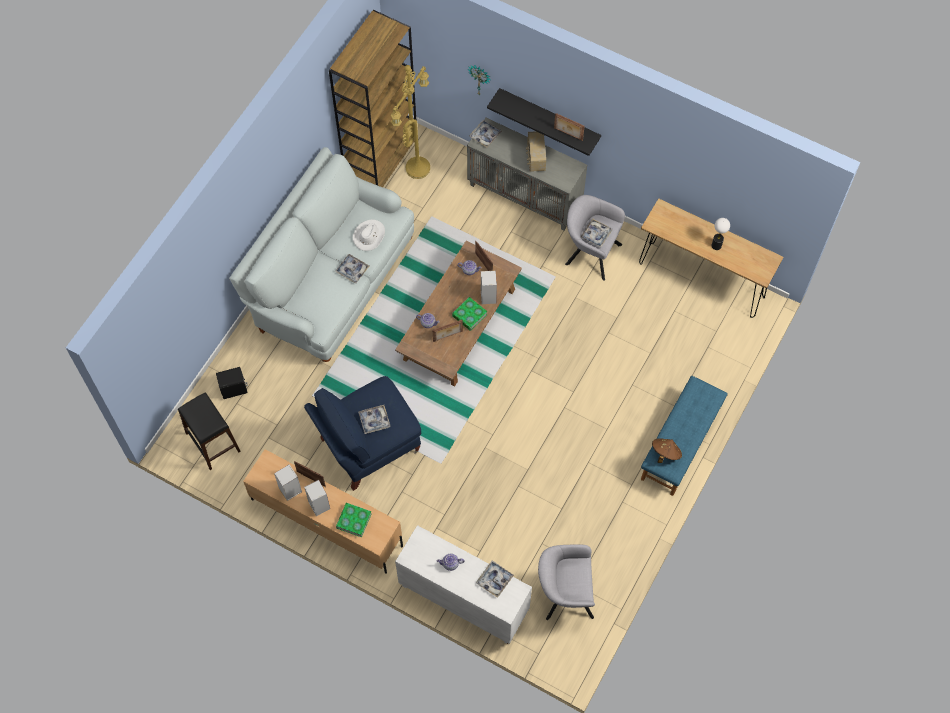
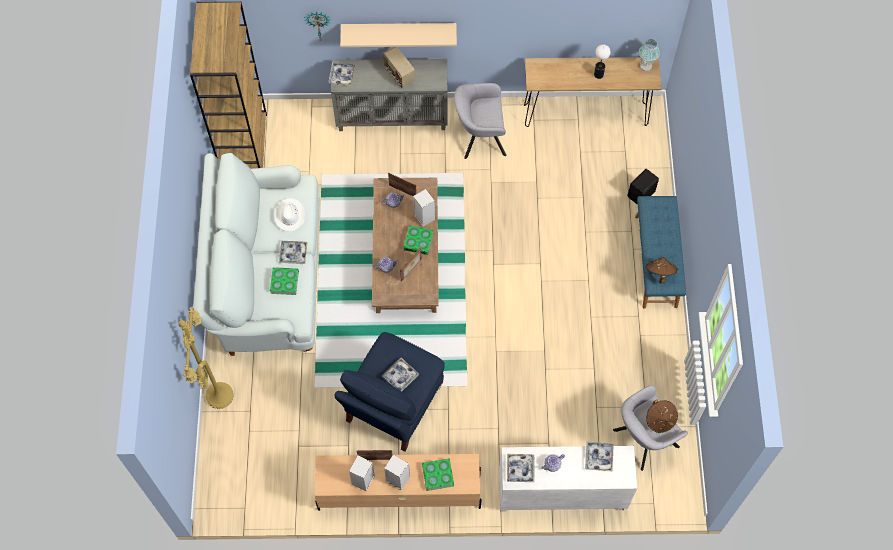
camera: 30 degrees left, 0 degrees up
(212, 442) = (249, 478): black stool -> none
(234, 389) = (239, 420): black speaker -> black speaker (642, 194)
(329, 290) = (284, 282): none -> book
(417, 167) = (281, 138): yellow floor lamp -> yellow floor lamp (218, 395)
(549, 118) = (399, 30): black shelf -> beige shelf
(568, 134) = (427, 36): picture frame -> none
(579, 581) = (660, 420): none -> brown hat
(596, 234) = (485, 117): tray -> tray (520, 469)
(765, 259) = (645, 66): none -> table lamp

